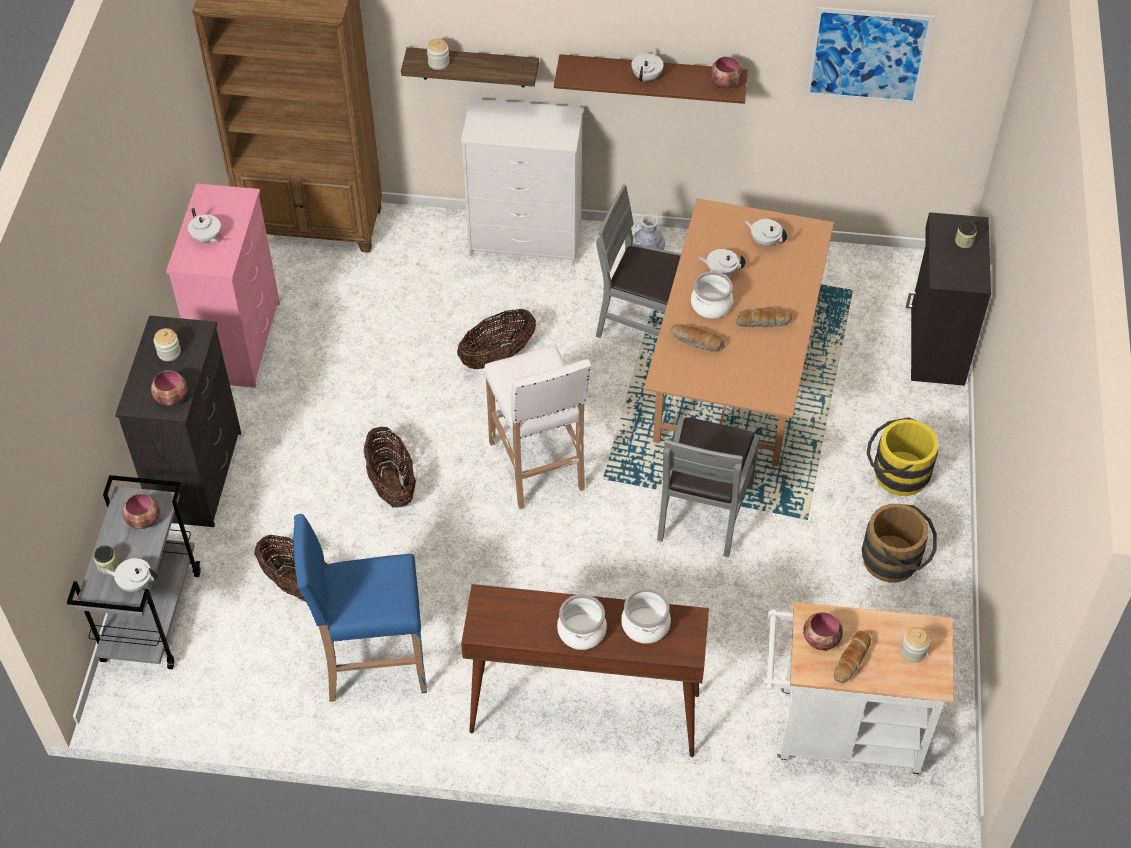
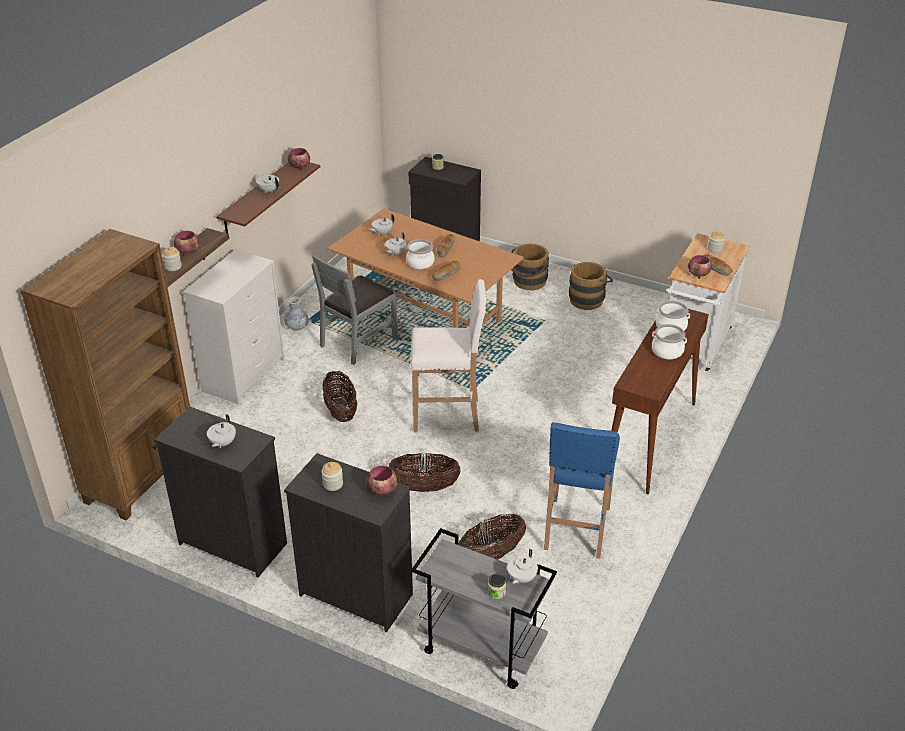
camera: 70 degrees left, 15 degrees down
(144, 521) = (461, 563): bowl -> bowl (188, 251)
(206, 239) = (222, 443): white teapot -> white teapot turned 120 degrees clockwise
(240, 341) = (232, 543): pink dresser -> black dresser
(703, 510) = (519, 356): grey chair -> none
(867, 55) = (333, 109): picture -> none
(895, 473) = (528, 283): yellow bucket -> brown bucket

